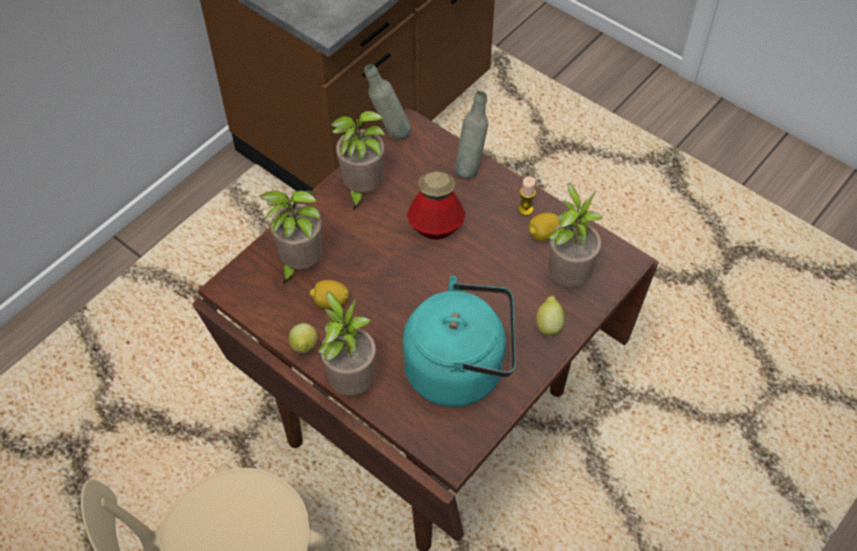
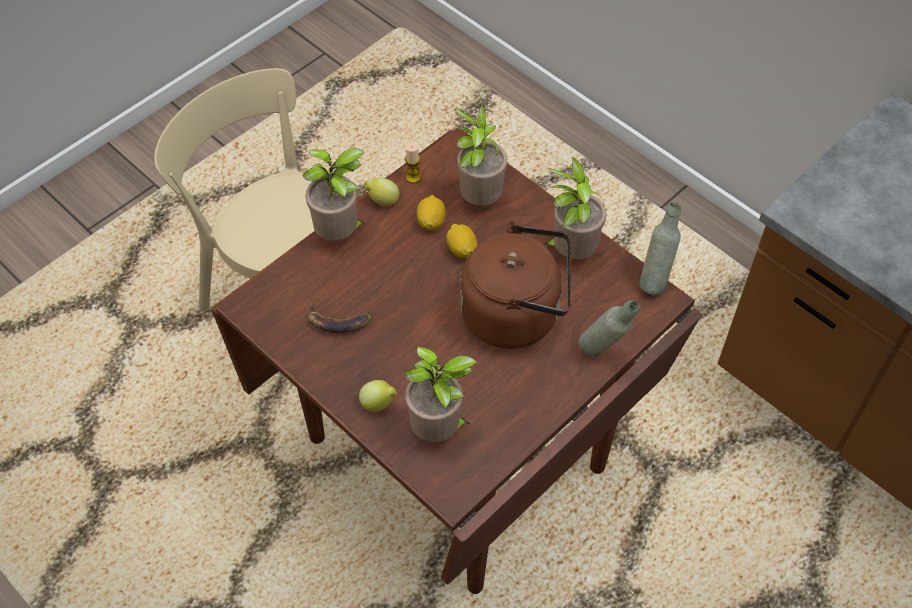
camera: 95 degrees right, 0 degrees up
(436, 227) = (516, 314): bottle -> brown kettle
(460, 369) = (339, 321): turquoise kettle -> banana
(525, 209) = (536, 401): candle -> candle (413, 177)
(543, 235) = (499, 415): lemon -> lemon (461, 249)

